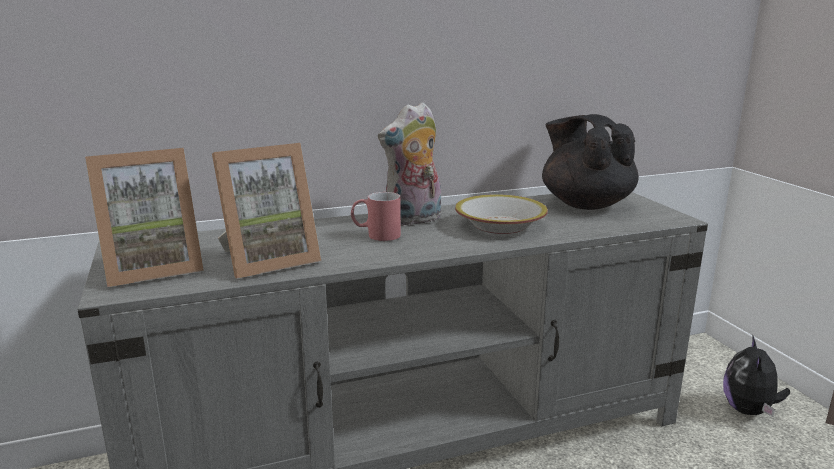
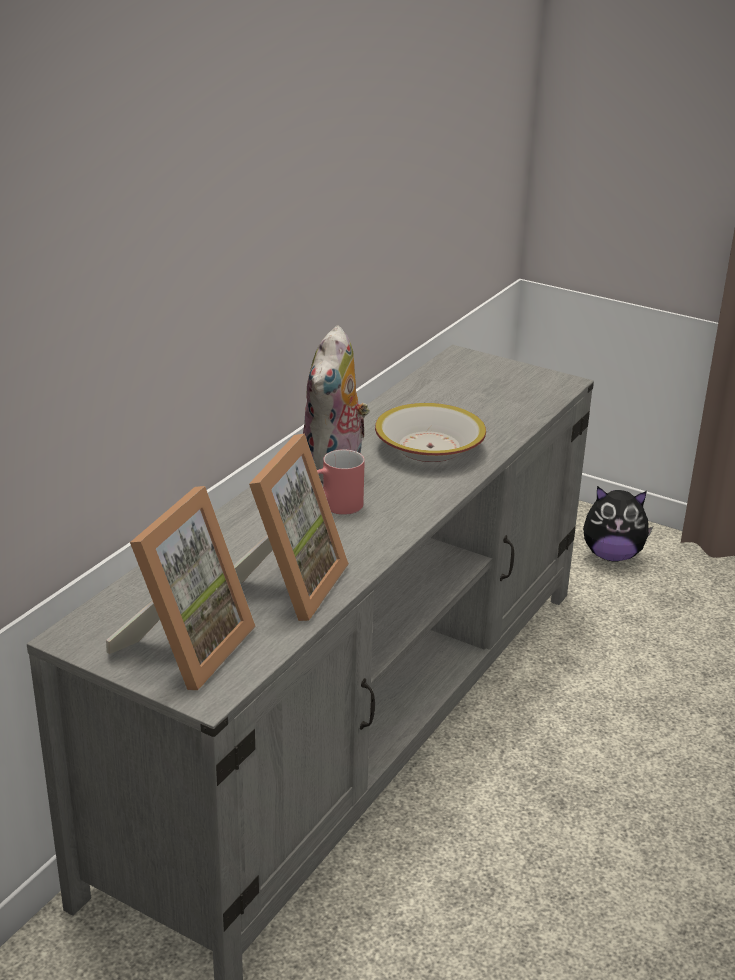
camera: 40 degrees left, 10 degrees up
(585, 204) = (461, 386): black teapot -> none
(749, 411) = (612, 555): plush toy -> plush toy turned 60 degrees counterclockwise

